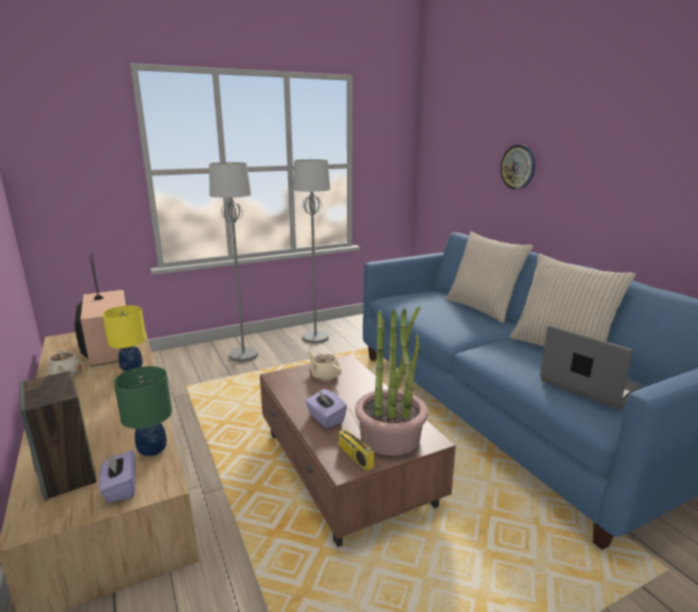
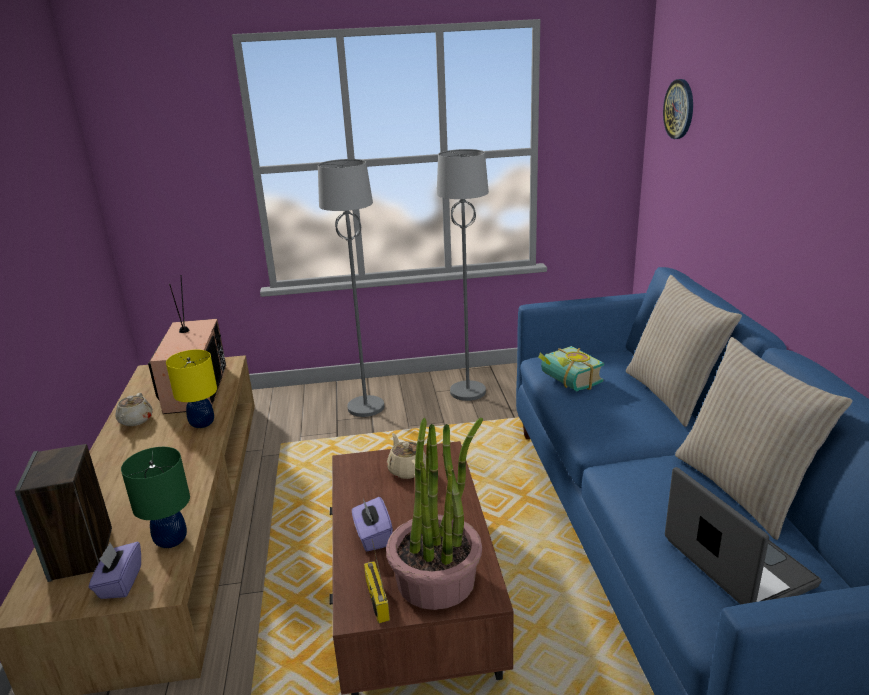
camera: 20 degrees right, 5 degrees up
(412, 308) = (566, 382): none -> book
(518, 167) = (762, 176): wall clock -> wall clock (679, 109)

